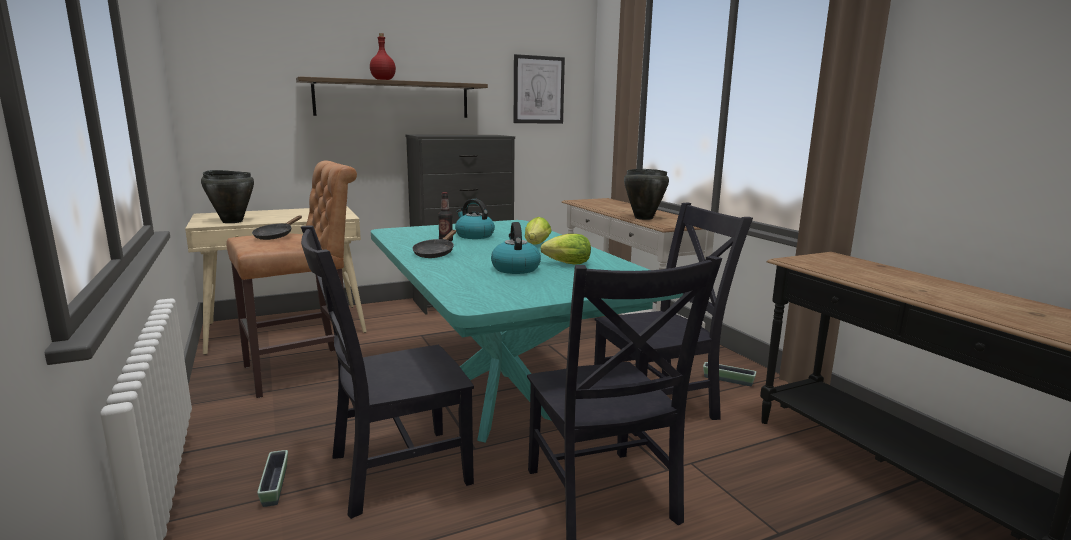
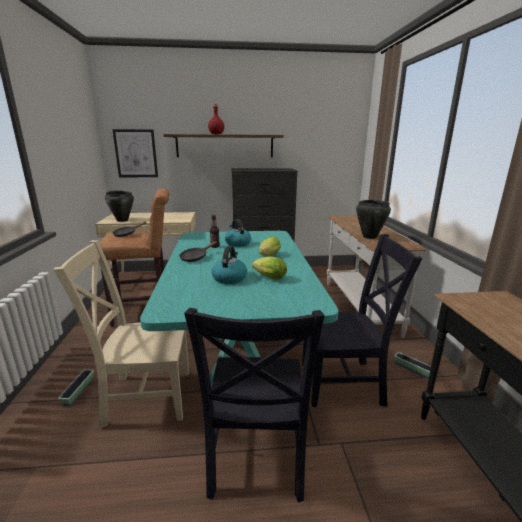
camera: 20 degrees right, 5 degrees up
(393, 471) = (144, 397): black chair -> beige chair
(538, 90) = (324, 137): picture -> picture (136, 153)

